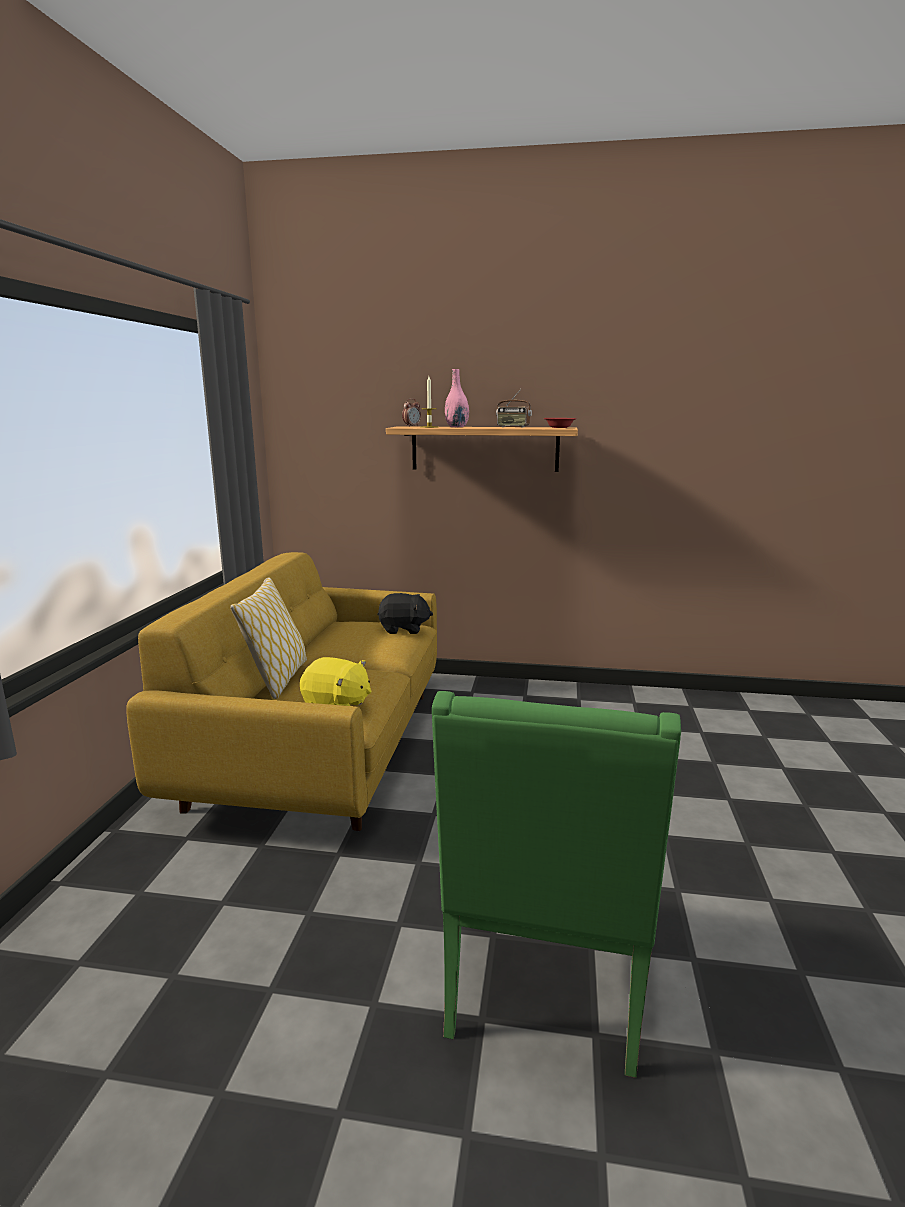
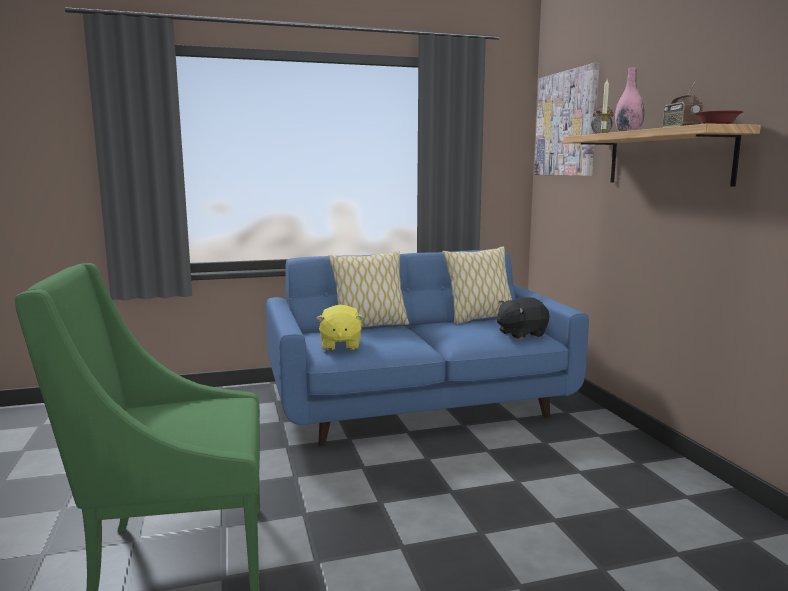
camera: 65 degrees right, 5 degrees down
(322, 745) = (418, 404): yellow sofa -> blue sofa
(328, 630) = (479, 318): none -> pillow
(329, 408) = (566, 124): none -> picture
(404, 629) = (521, 334): black plush toy -> black plush toy turned 90 degrees clockwise

